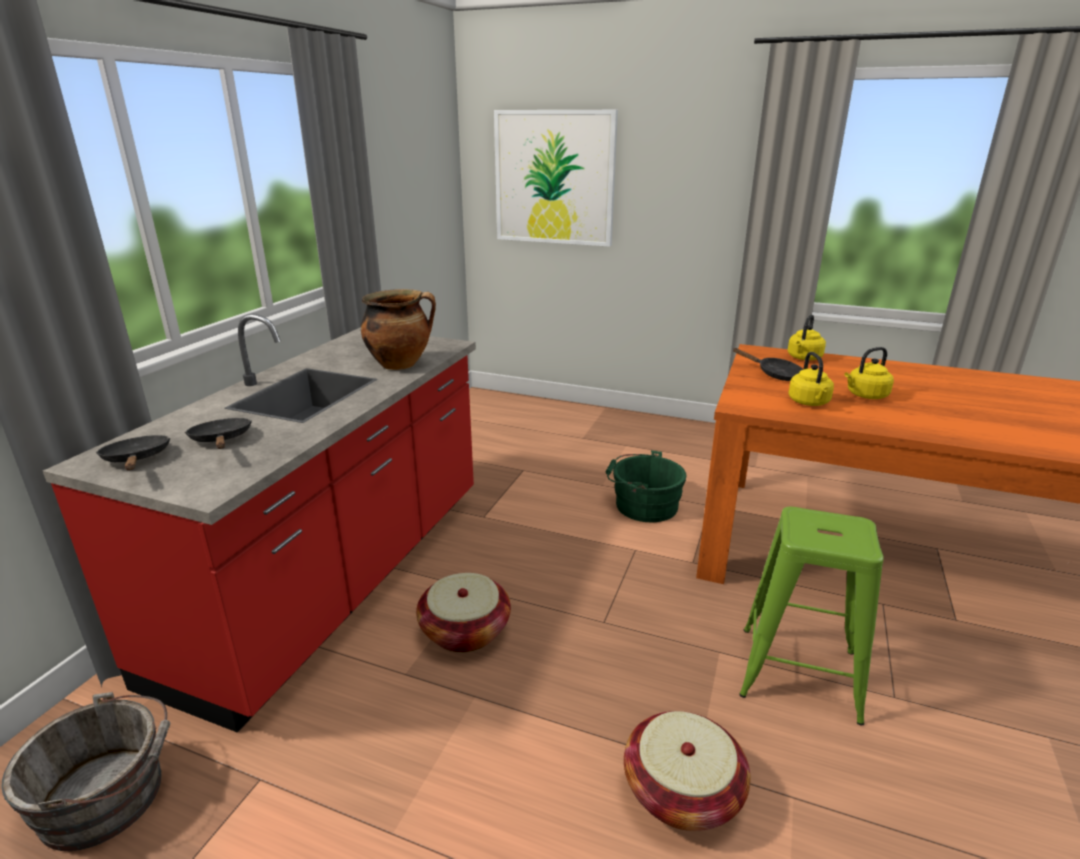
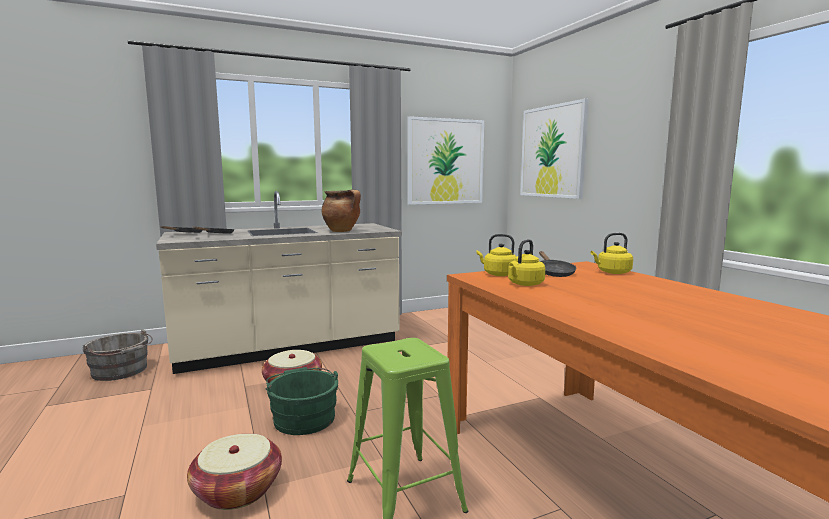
camera: 45 degrees right, 15 degrees down
(337, 579) = (289, 347): red counter -> beige counter
(405, 198) = (445, 161): none -> picture
(642, 505) = (491, 379): green bucket -> green bucket (303, 417)
(865, 395) = (587, 291): yellow kettle -> yellow kettle (498, 274)

